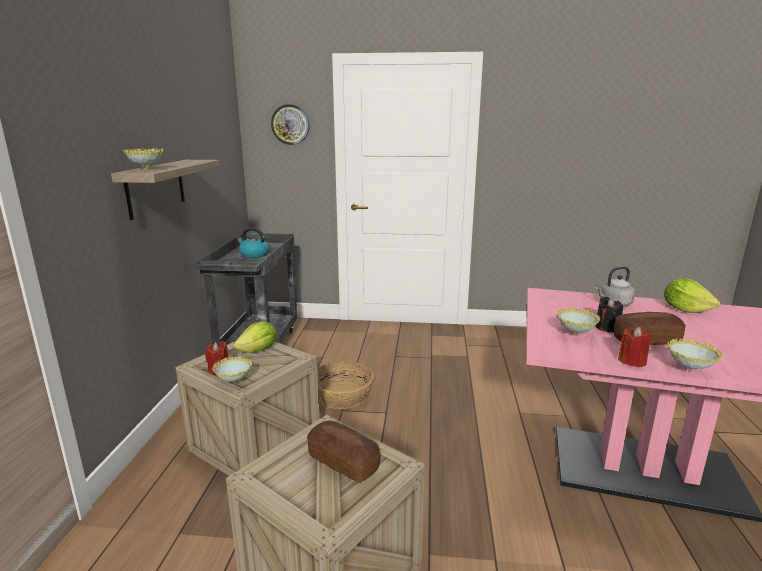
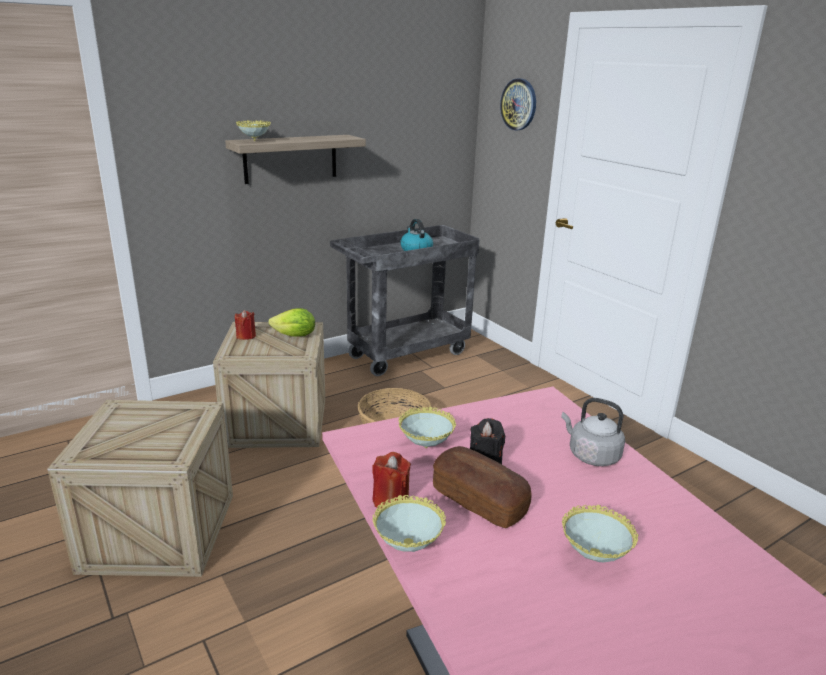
camera: 50 degrees right, 5 degrees up
(234, 383) = (231, 350): bowl -> bowl (593, 559)
(343, 462) = (159, 434): bread -> none
(685, 309) = (672, 521): lettuce -> none

